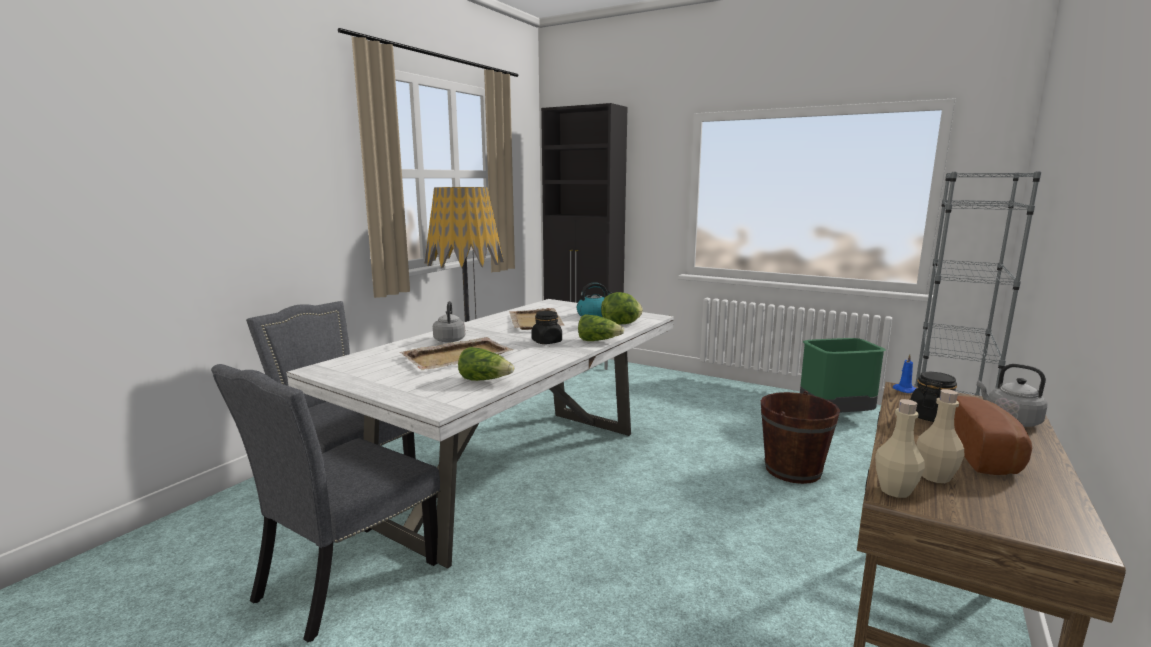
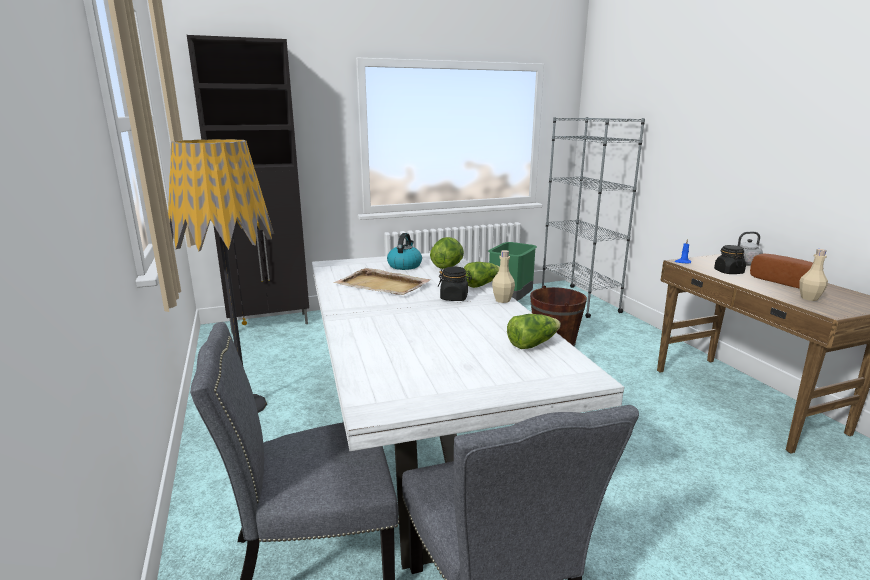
camera: 50 degrees left, 5 degrees up
(449, 340) = (377, 326): grey kettle -> none
(458, 356) = (443, 336): beige tray -> none
(895, 491) = (824, 310): beige bottle -> beige bottle (502, 300)

